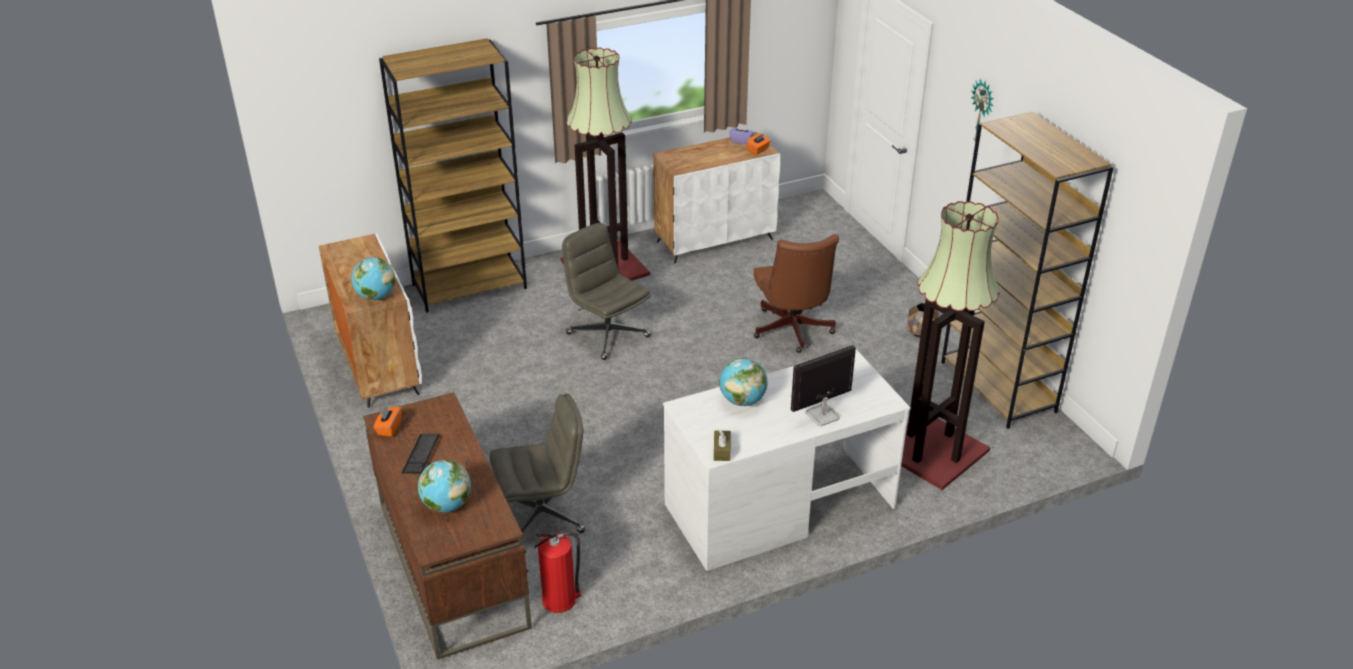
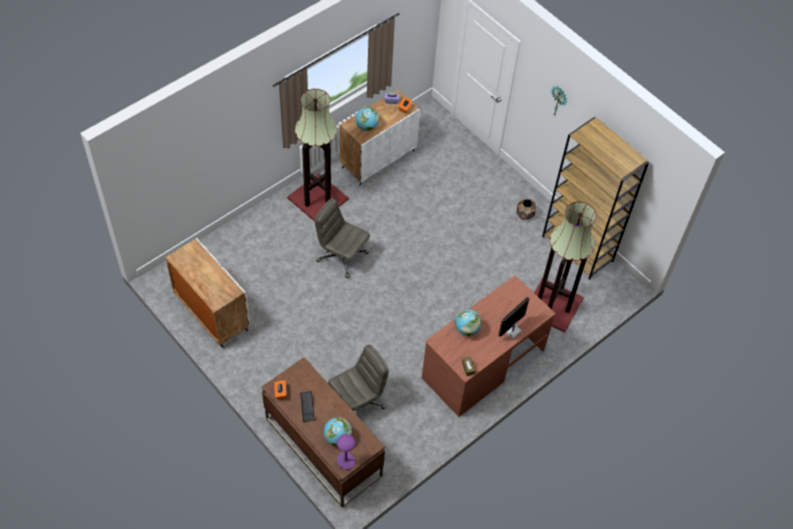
camera: 20 degrees left, 20 degrees up
(376, 296) = (224, 294): globe -> globe (366, 126)
(442, 540) = (345, 461): none -> purple table lamp
(470, 286) = (238, 233): brown bookcase -> none
(560, 600) = (389, 454): fire extinguisher -> none
(778, 505) = (482, 364): white desk -> brown desk
(792, 332) = (450, 230): brown office chair -> none

